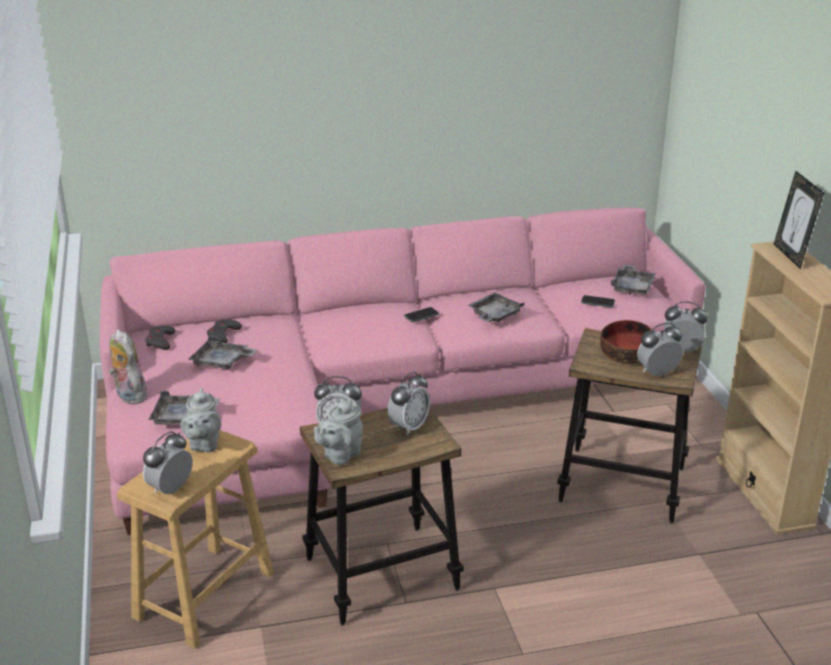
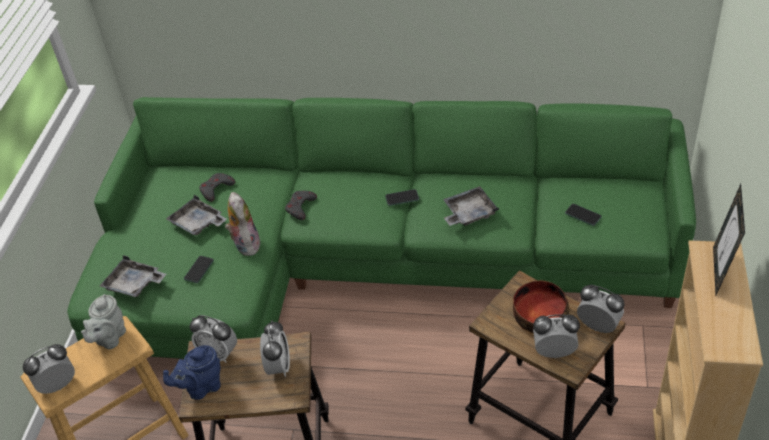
camera: 25 degrees right, 15 degrees up
(128, 396) = (109, 246): plush toy -> plush toy (245, 244)
(160, 341) = (163, 185): grey game controller -> grey game controller (300, 207)
(248, 395) = (199, 270): none -> phone
(340, 455) = (201, 387): grey teapot -> blue teapot
(375, 404) = (363, 261): pink sofa -> green sofa
(409, 427) = (278, 367): alarm clock -> alarm clock turned 60 degrees counterclockwise
(632, 287) = (632, 200): grey tray -> none

